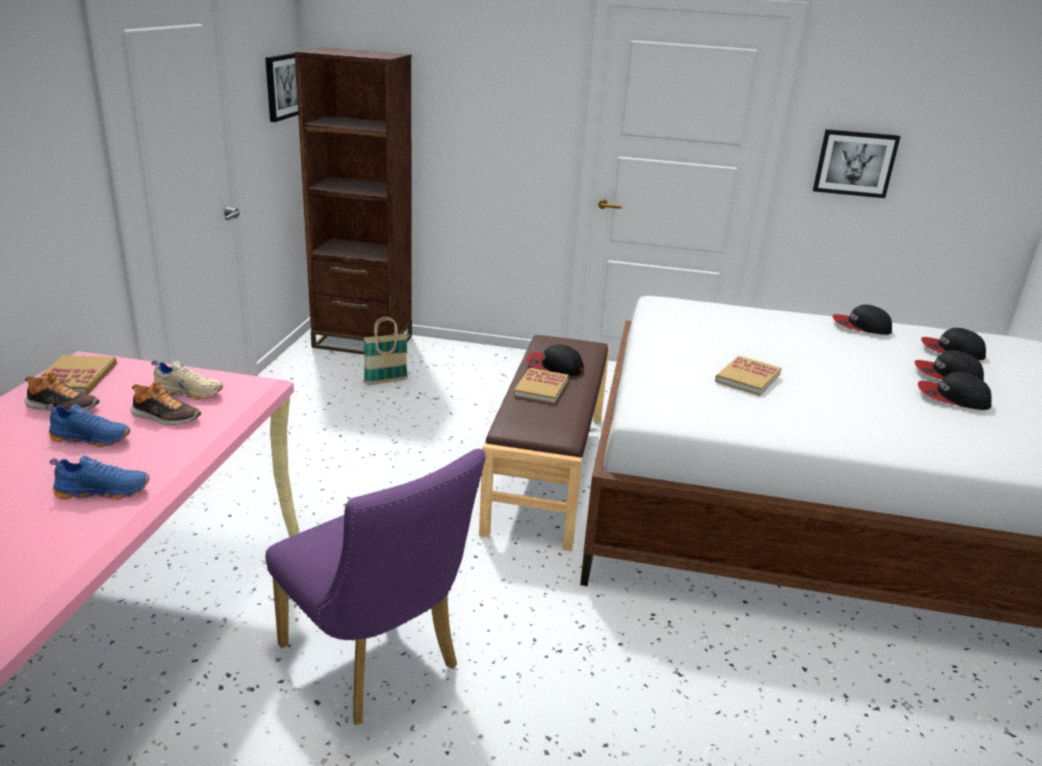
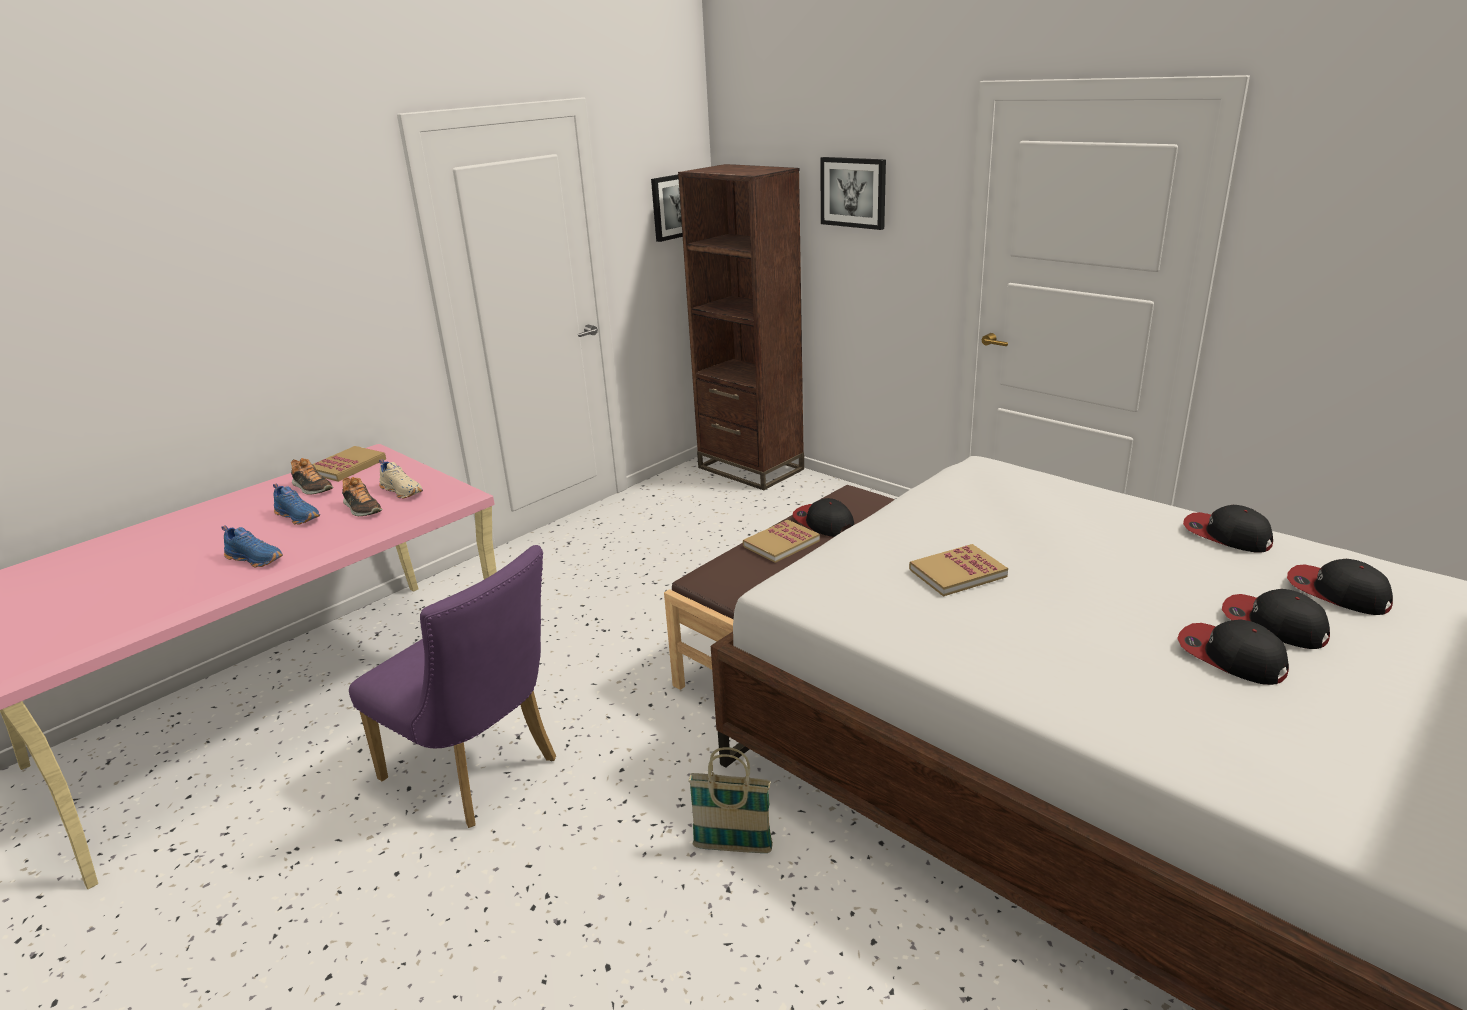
camera: 35 degrees right, 0 degrees up
(377, 663) = (479, 773): purple chair -> purple chair turned 45 degrees counterclockwise
(386, 381) = (734, 512): basket -> basket (733, 847)
(855, 163) = (1323, 301): picture -> picture (853, 192)

